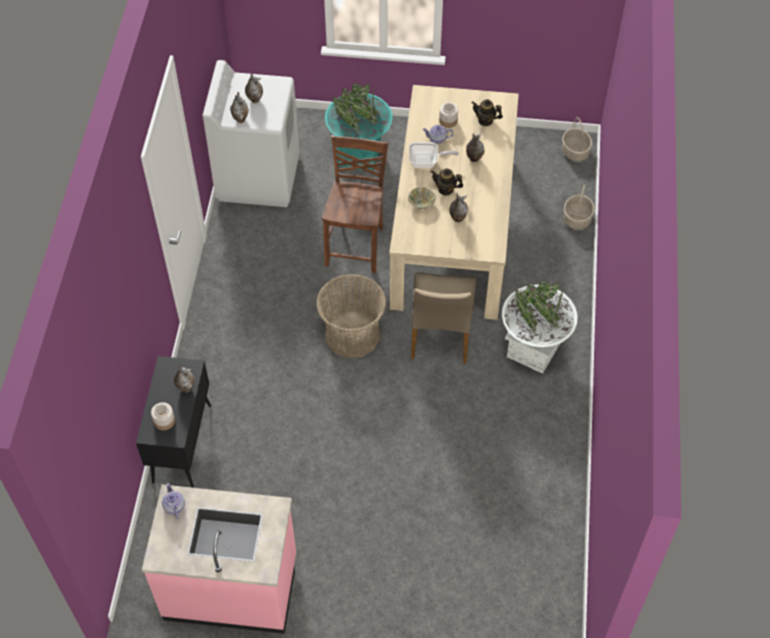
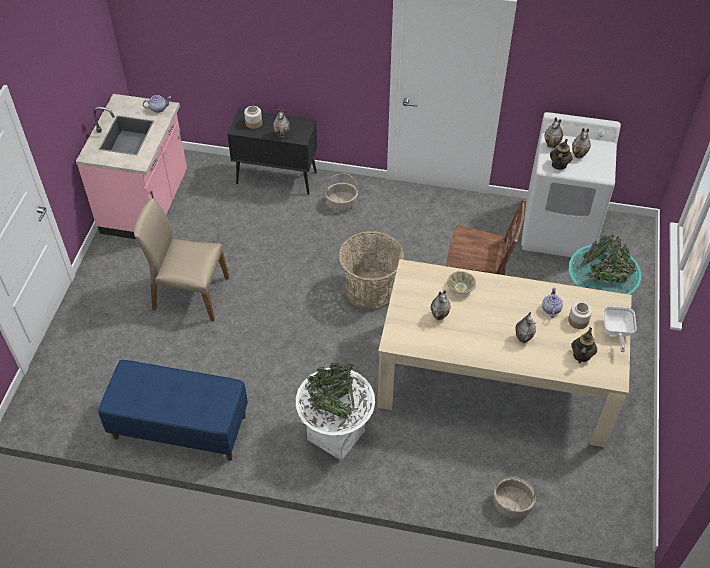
camera: 95 degrees right, 5 degrees down
(427, 162) = (516, 297): frying pan -> frying pan (616, 332)
(440, 333) = (365, 358): beige chair -> beige chair (189, 294)
(446, 189) = (479, 310): teapot -> teapot (558, 165)
(549, 487) = (179, 427): none -> blue bench
(575, 152) = (617, 518): basket -> basket (341, 204)

